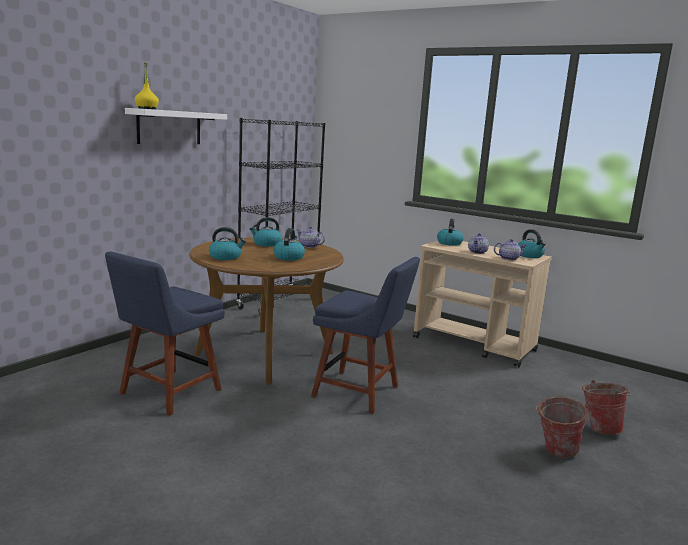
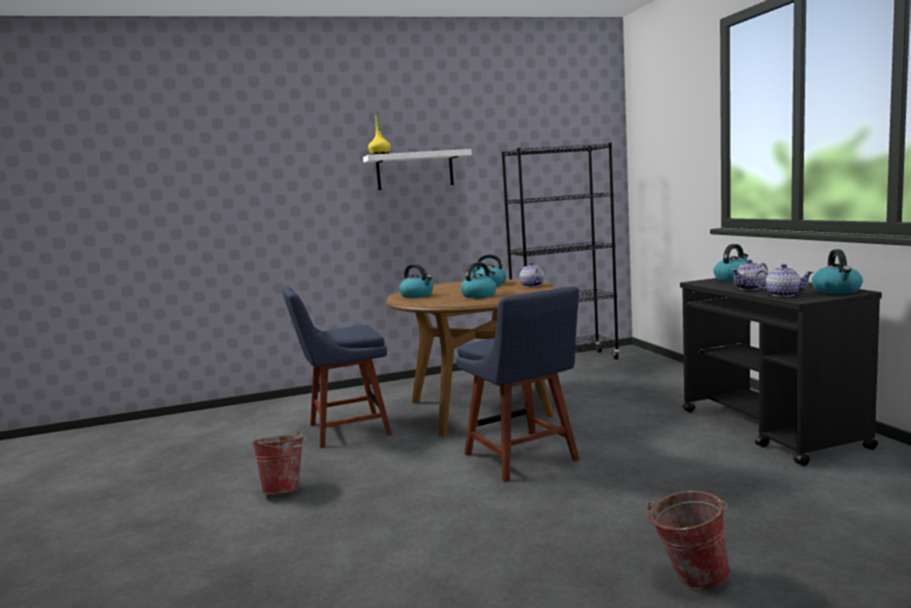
camera: 40 degrees right, 5 degrees down
(475, 344) = (771, 429): beige cart -> black cart
(599, 428) = (824, 569): bucket -> bucket (285, 489)

